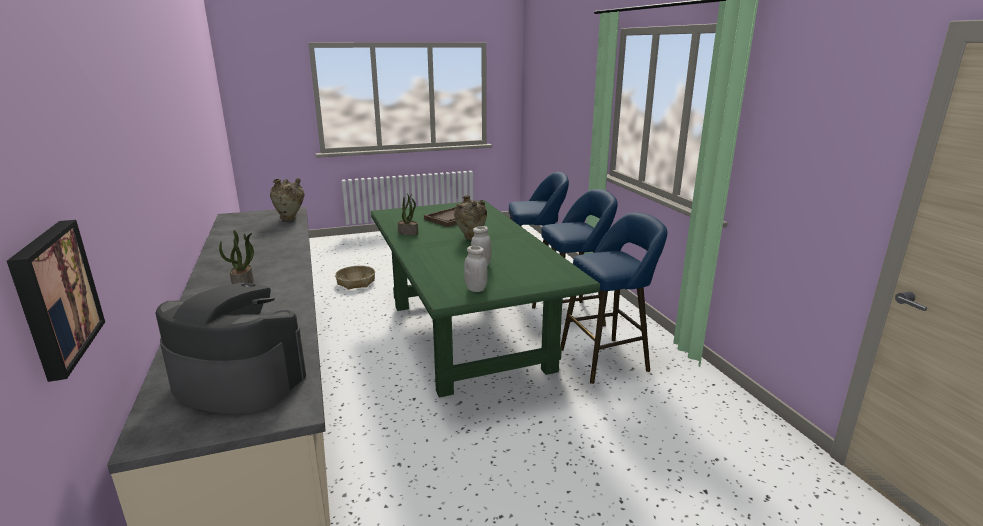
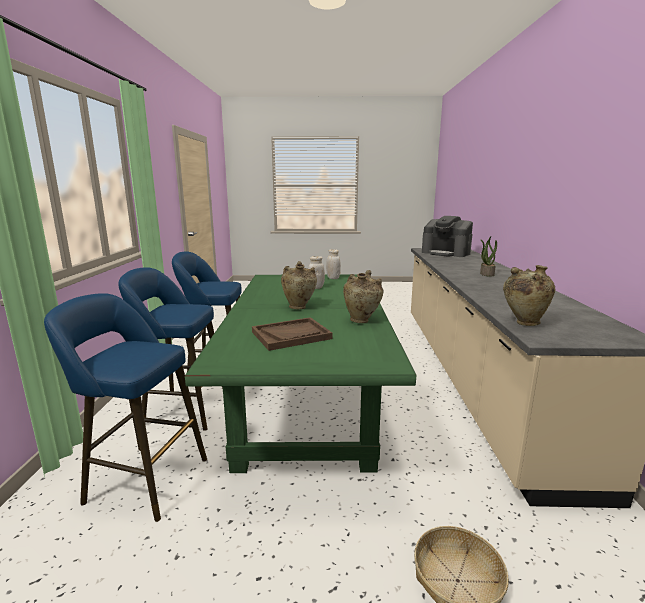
camera: 160 degrees left, 5 degrees down
(53, 296) = (482, 201): picture -> none
(408, 233) = (362, 321): potted plant -> beige vase

